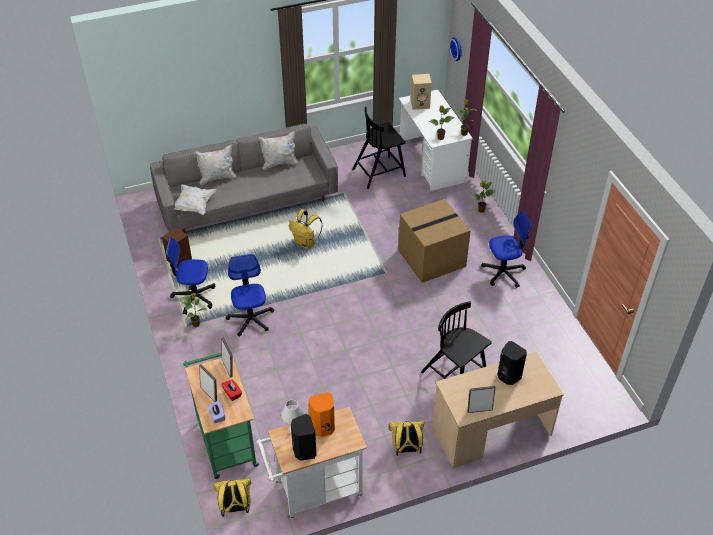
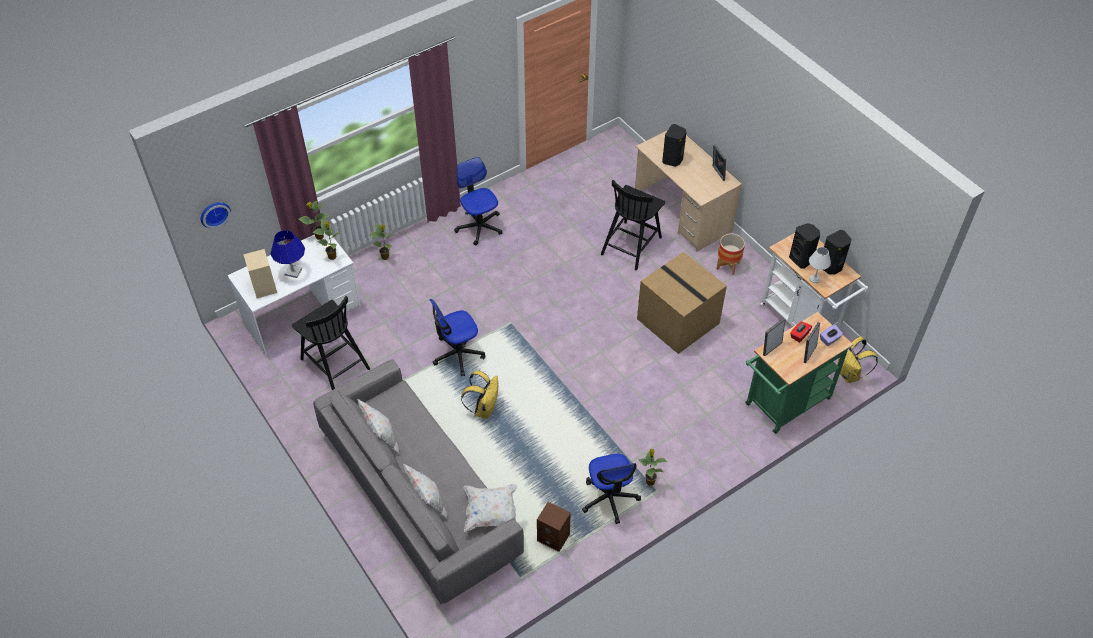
camera: 105 degrees left, 5 degrees up
(251, 319) = (622, 430): office chair -> office chair (458, 354)
(323, 428) = (801, 259): orange speaker -> black speaker
(406, 449) = (728, 266): yellow backpack -> planter
(431, 118) = (293, 271): none -> blue table lamp
(431, 259) = (476, 287): cardboard box -> cardboard box (679, 321)

